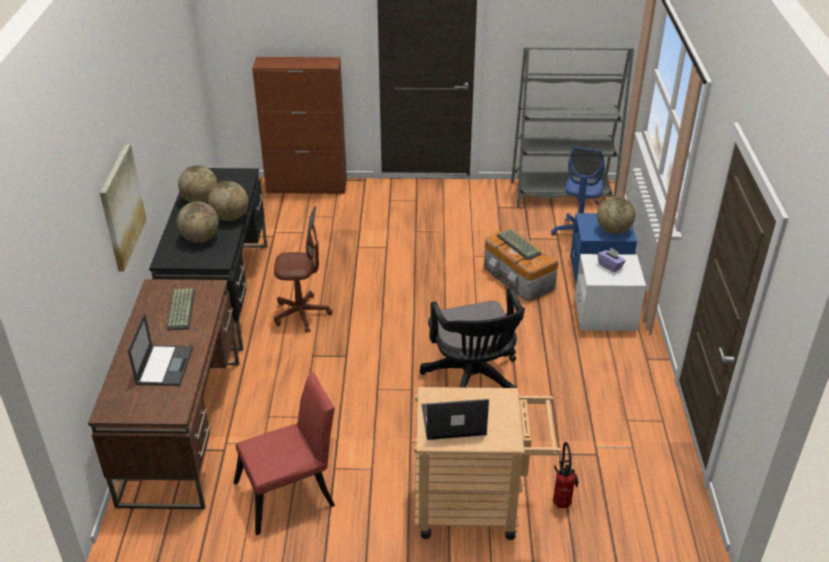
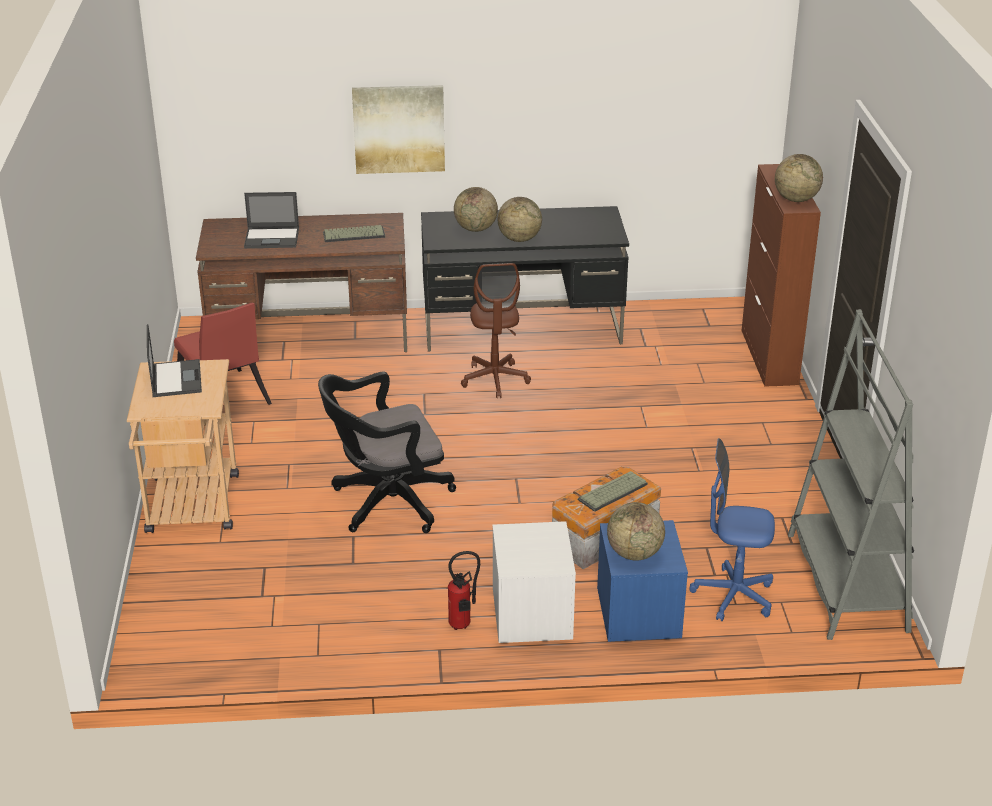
camera: 85 degrees right, 5 degrees down
(200, 201) = (548, 220): globe -> globe (796, 199)
(562, 500) = (194, 567): fire extinguisher -> fire extinguisher (463, 625)
(610, 266) = (540, 546): purple tissue box -> none

